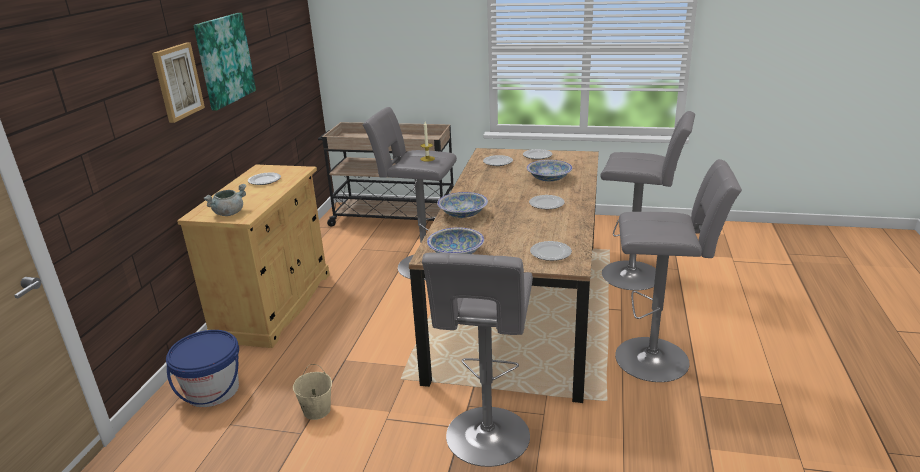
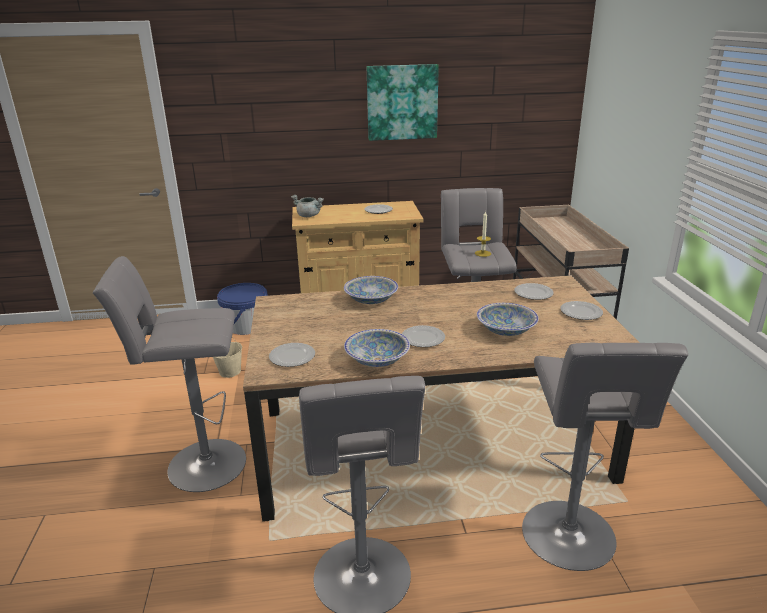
camera: 70 degrees right, 0 degrees up
(177, 82) = (332, 107): picture -> none
(456, 253) = (280, 311): bowl -> bowl (377, 359)

